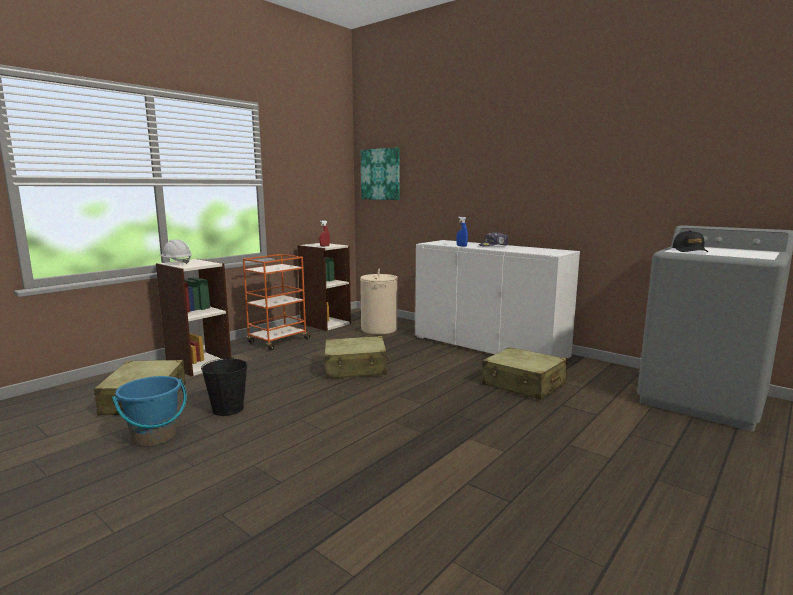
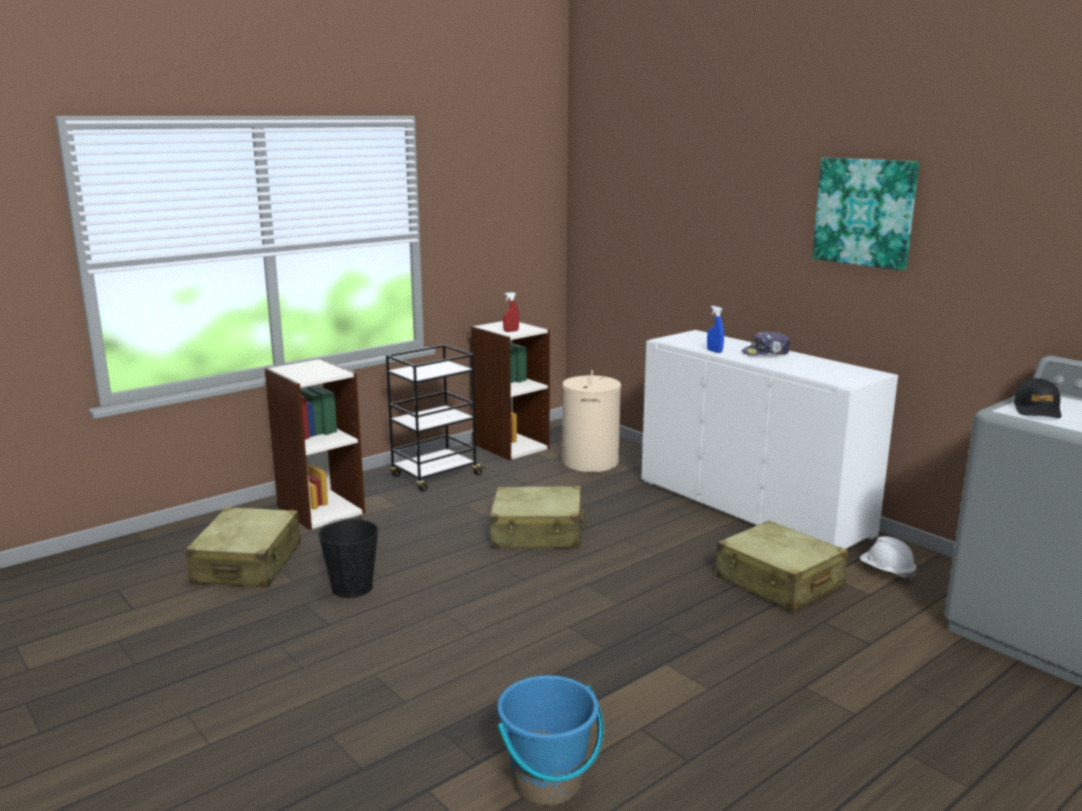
camera: 10 degrees right, 5 degrees up
(154, 437) = (258, 622): blue bucket -> blue bucket (548, 783)
(176, 262) = (292, 368): white hard hat -> white hard hat (886, 572)
(278, 341) = (435, 476): orange cart -> black cart
(381, 174) = (607, 213): picture -> picture (865, 212)

